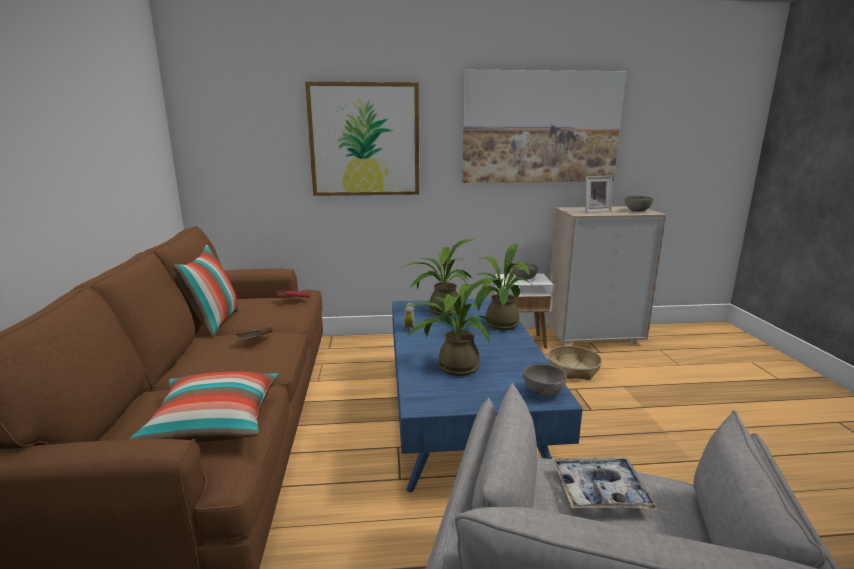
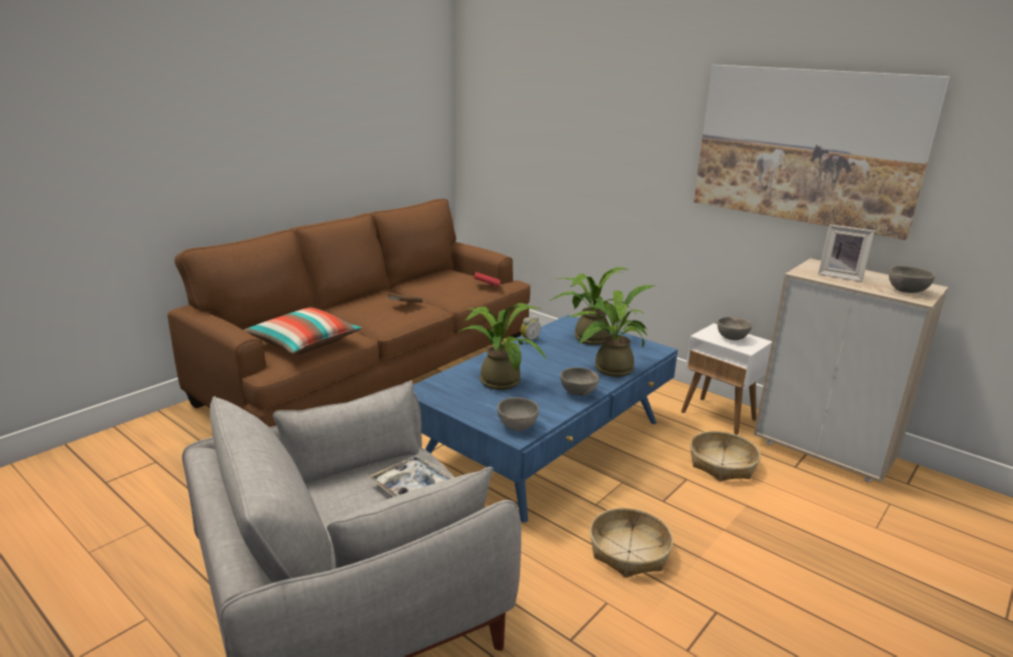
camera: 45 degrees right, 5 degrees up
(214, 323) = (410, 284): pillow -> none
(364, 140) = (602, 136): picture -> none
(520, 349) = (578, 393): none -> grey bowl
(638, 455) = (629, 552): none -> basket

